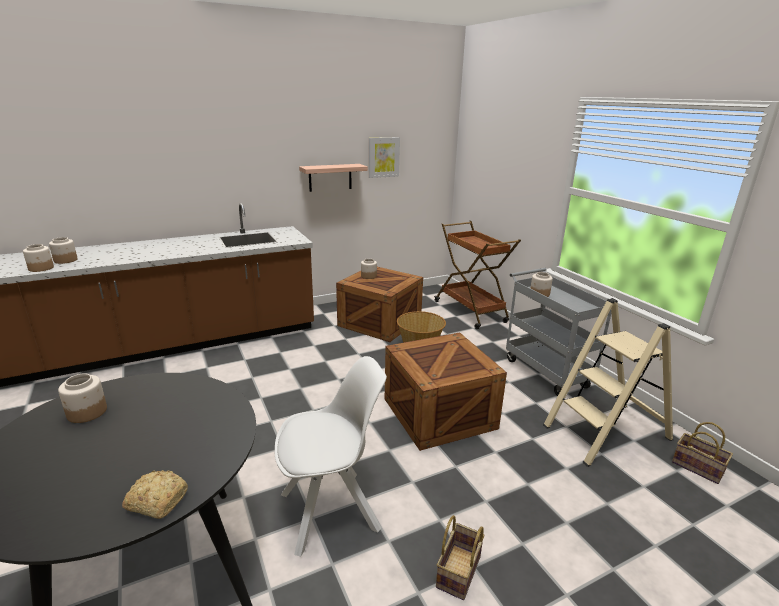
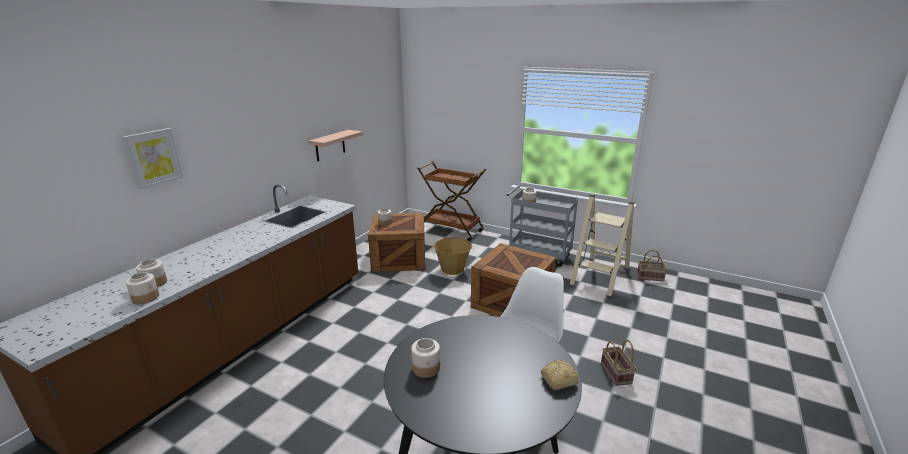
camera: 35 degrees left, 0 degrees up
(383, 157) = (362, 121): picture -> picture (153, 158)

